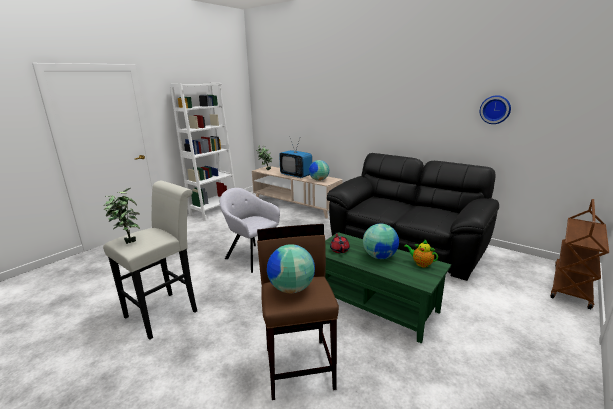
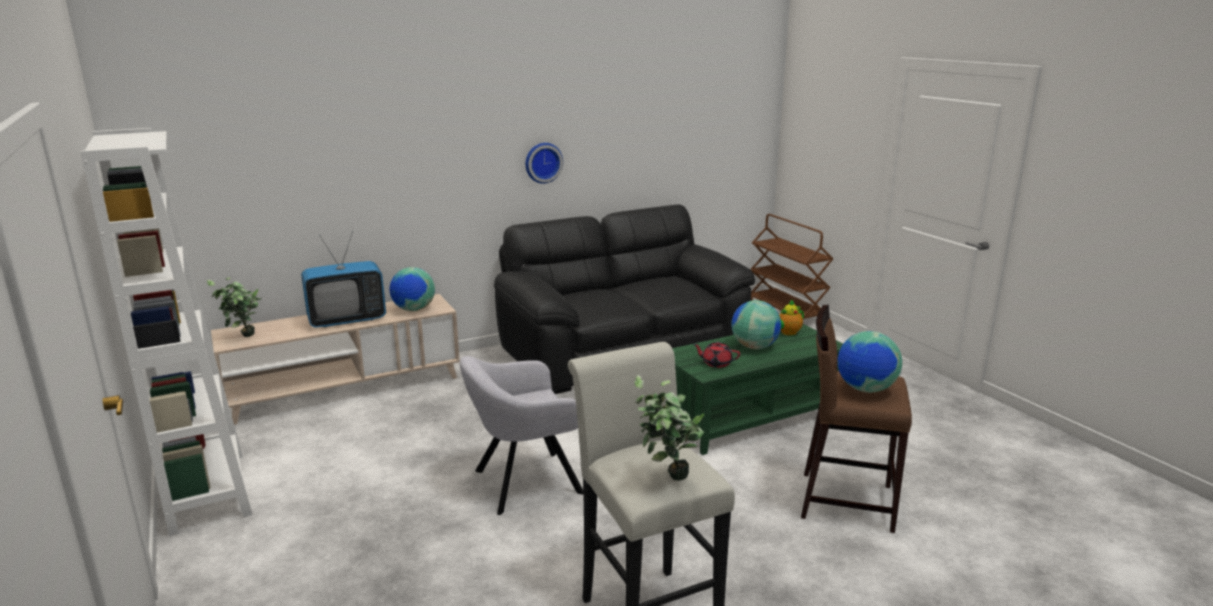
camera: 65 degrees left, 0 degrees up
(495, 109) = (660, 127): wall clock -> wall clock (542, 162)

